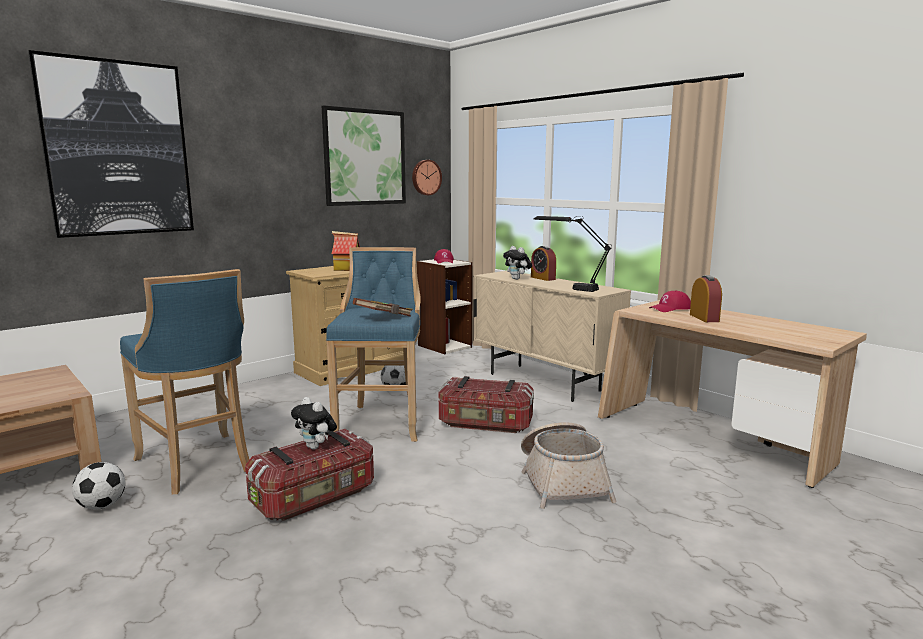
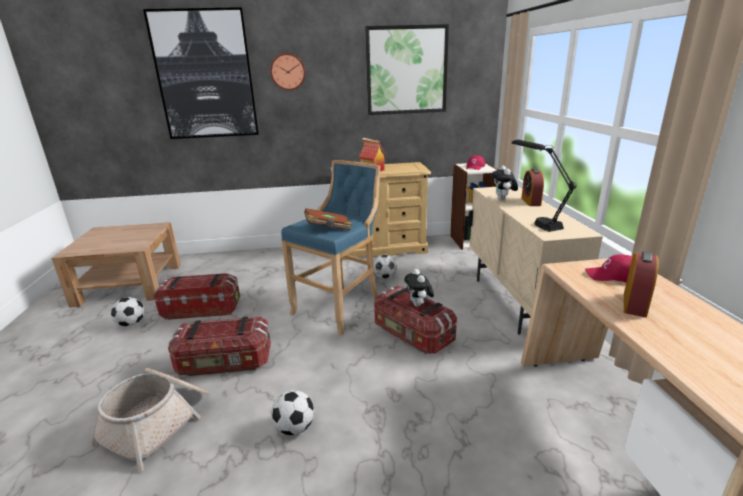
camera: 35 degrees right, 10 degrees up
(198, 465) = (202, 309): blue stool -> storage box
(316, 447) = (225, 328): plush toy -> plush toy (419, 305)
(426, 177) = (471, 86): wall clock -> wall clock (288, 72)
(470, 514) = (295, 428): none -> football
(562, 480) = (404, 426): basket -> basket (159, 422)

